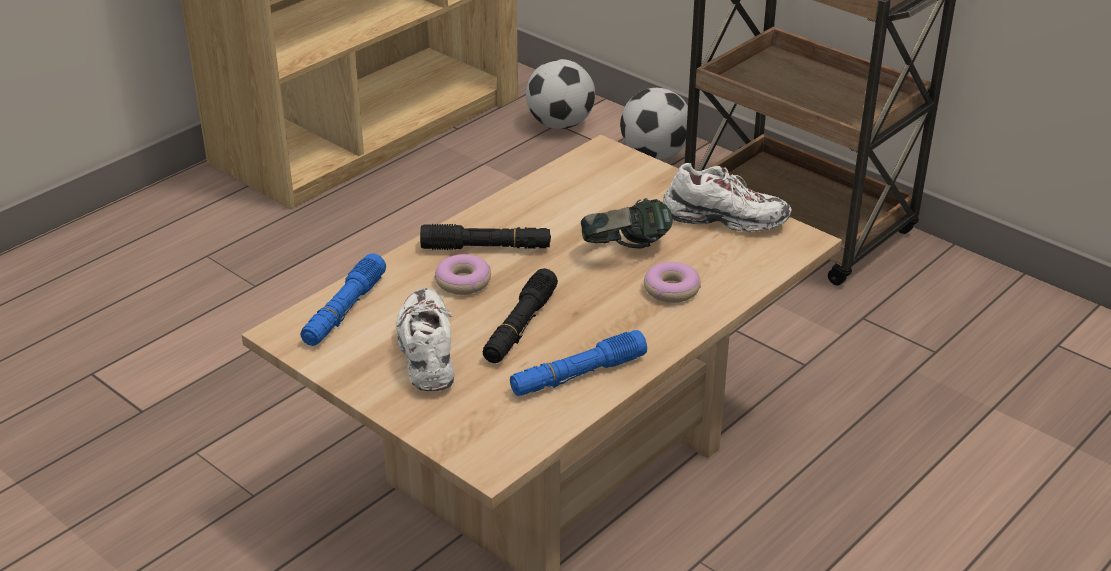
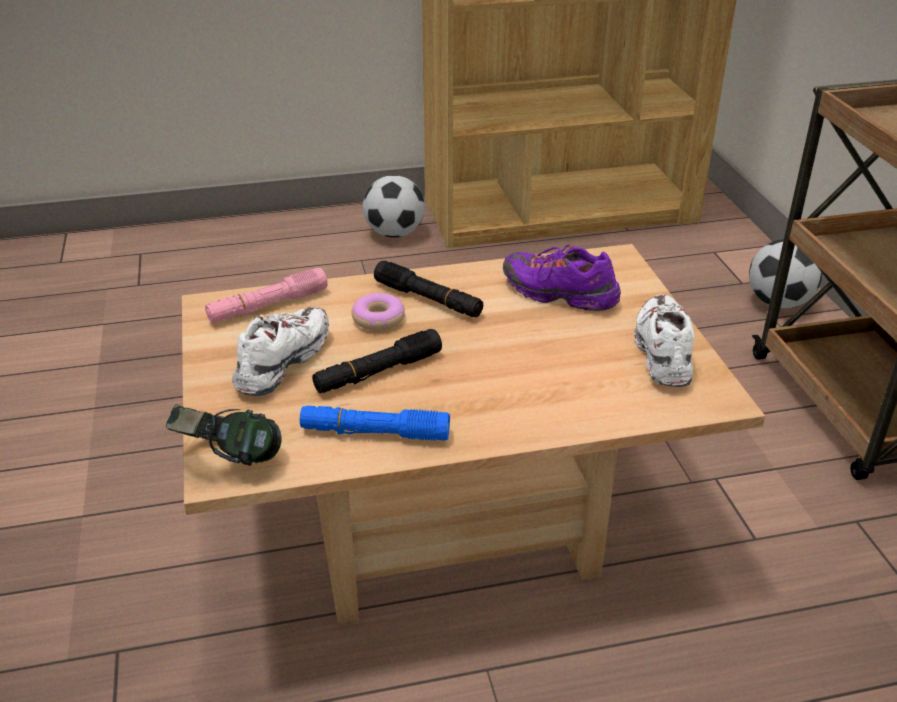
camera: 35 degrees right, 0 degrees up
(344, 310) = (268, 306): blue flashlight -> pink flashlight
(560, 124) = (716, 253): football -> football (394, 233)
(592, 201) = (559, 294): none -> purple shoe
(625, 251) = (540, 345): headphones -> headphones (228, 460)
(671, 289) = (542, 394): donut -> none
(724, 220) = (662, 353): white shoe -> white shoe turned 135 degrees counterclockwise

